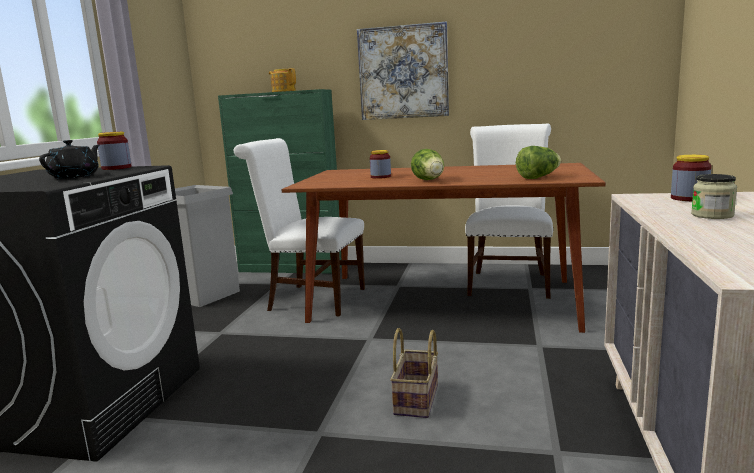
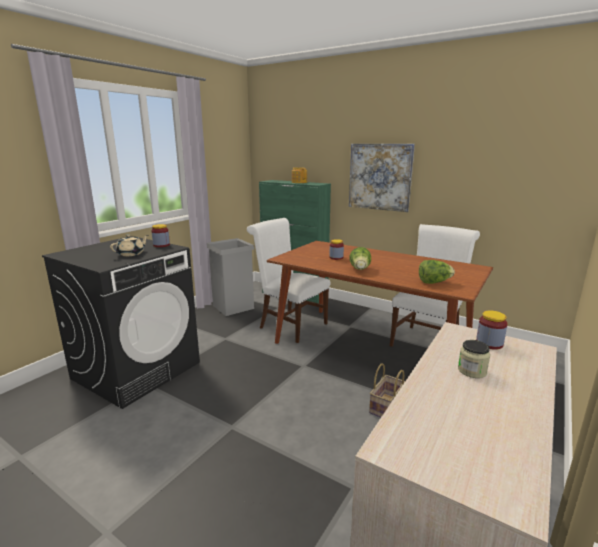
camera: 20 degrees right, 5 degrees up
(75, 176) = (131, 254): black teapot -> beige teapot
(417, 400) = (299, 421): basket -> basket (386, 407)

